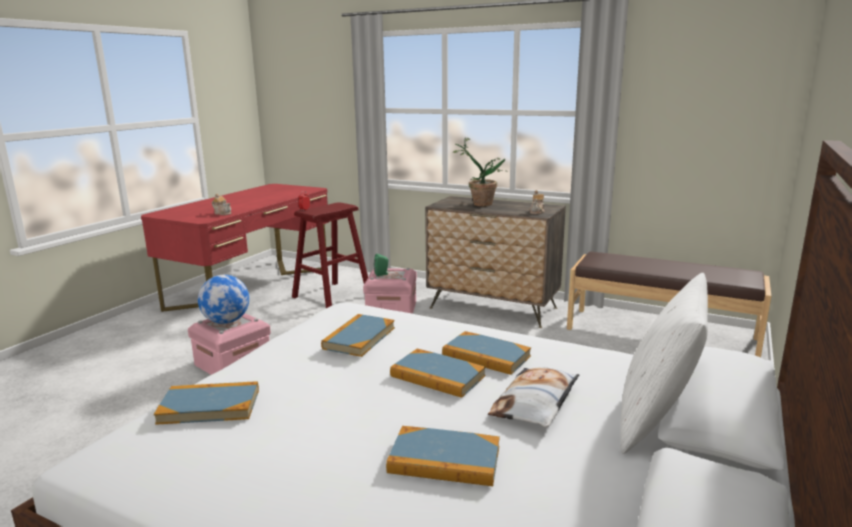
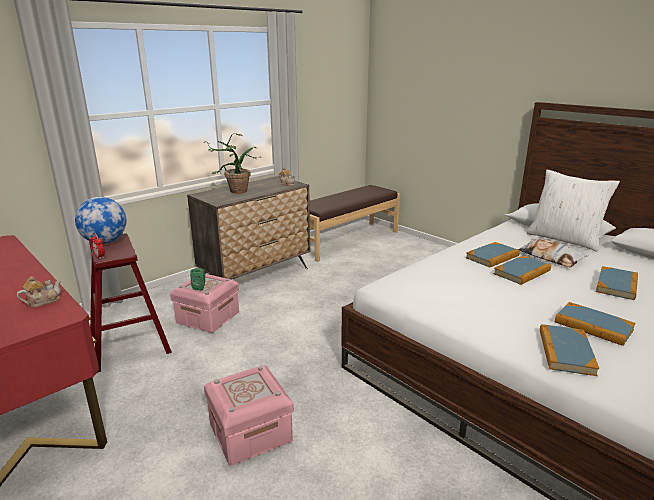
camera: 70 degrees left, 5 degrees up
(226, 321) = (246, 389): globe -> globe (105, 242)
(359, 338) = (458, 286): book -> book (593, 326)

